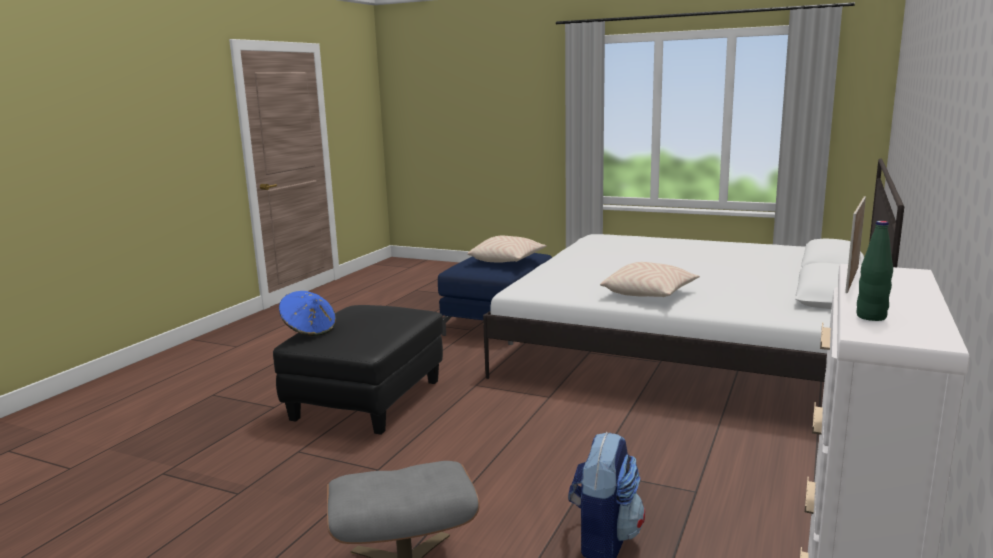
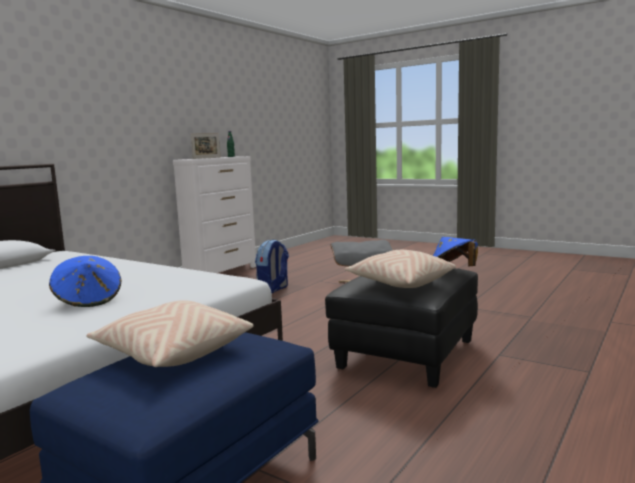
camera: 170 degrees left, 5 degrees down
(607, 269) = (88, 300): none -> blue hat
(649, 294) = (124, 271): beige pillow -> beige pillow (400, 283)

